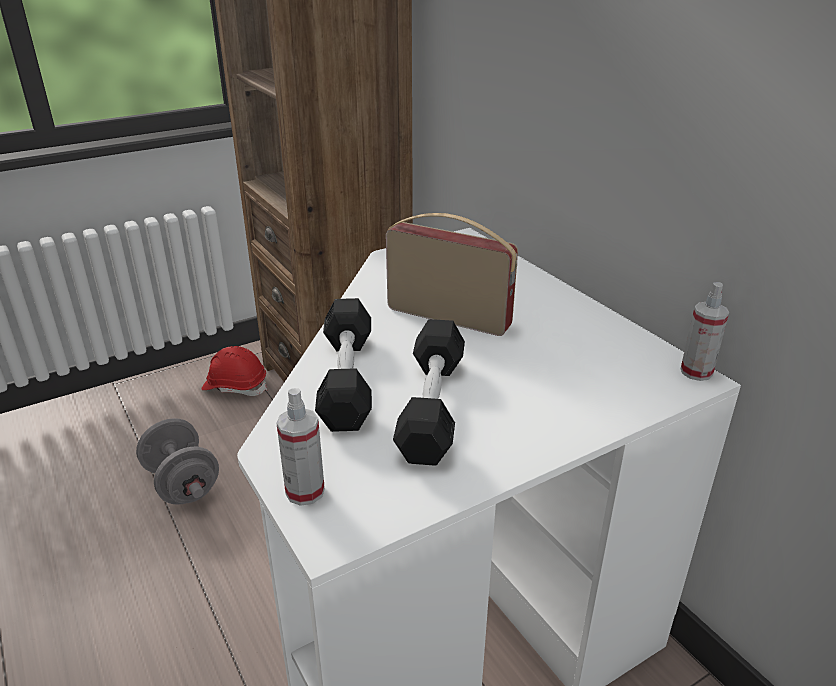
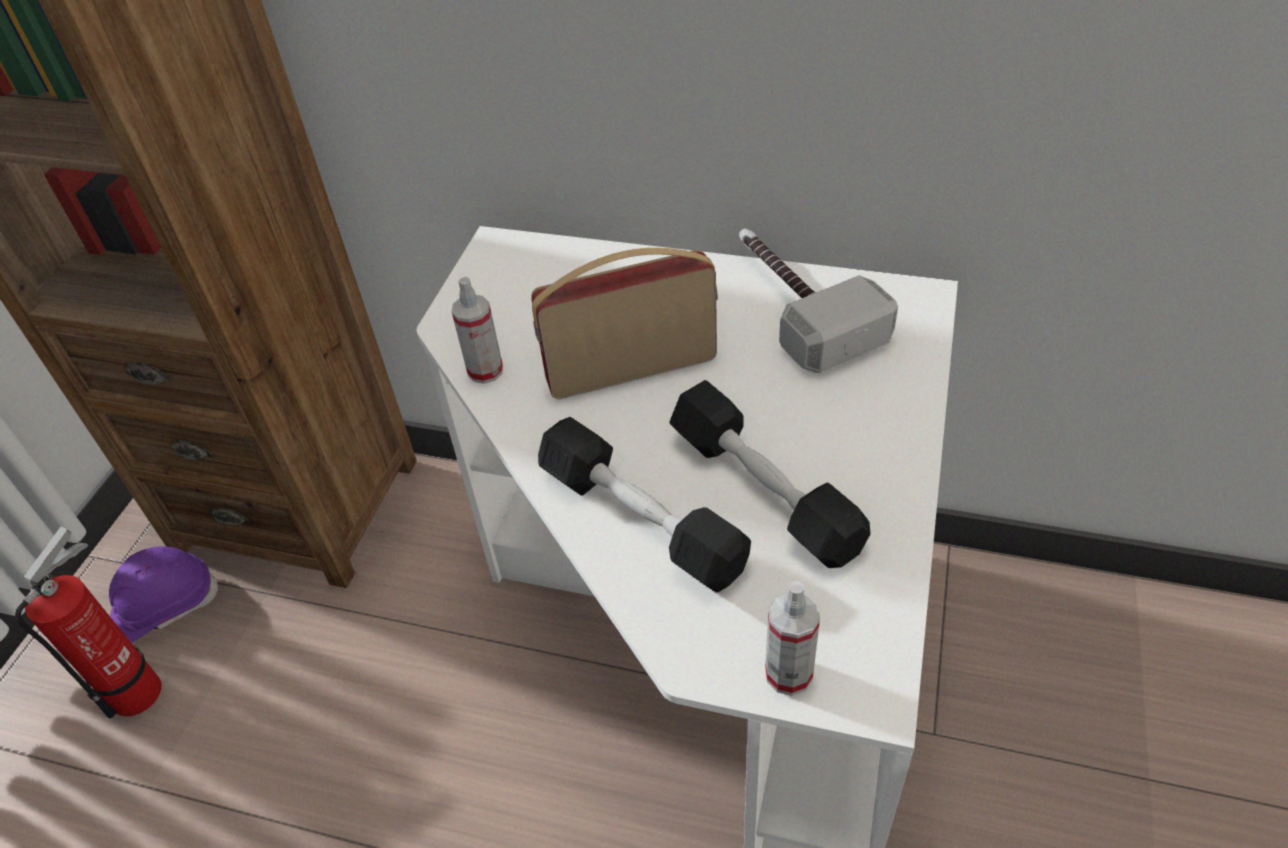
camera: 40 degrees left, 15 degrees up
(182, 484) = (257, 779): grey dumbbell -> none
(189, 412) = (141, 687): none -> fire extinguisher
(235, 386) = (165, 607): red hard hat -> purple hard hat
(596, 338) = (796, 304): none -> hammer
(696, 372) = (914, 289): spray bottle -> spray bottle (485, 371)

